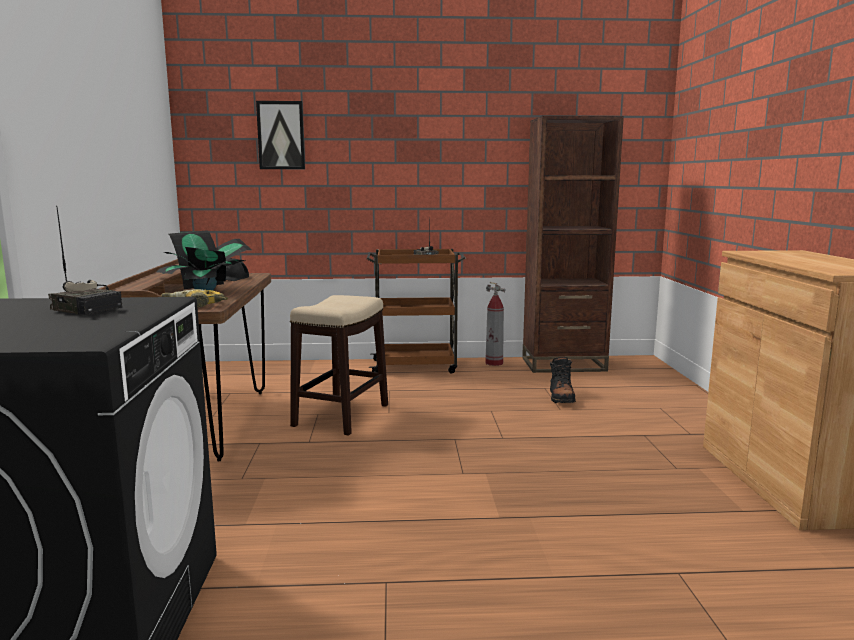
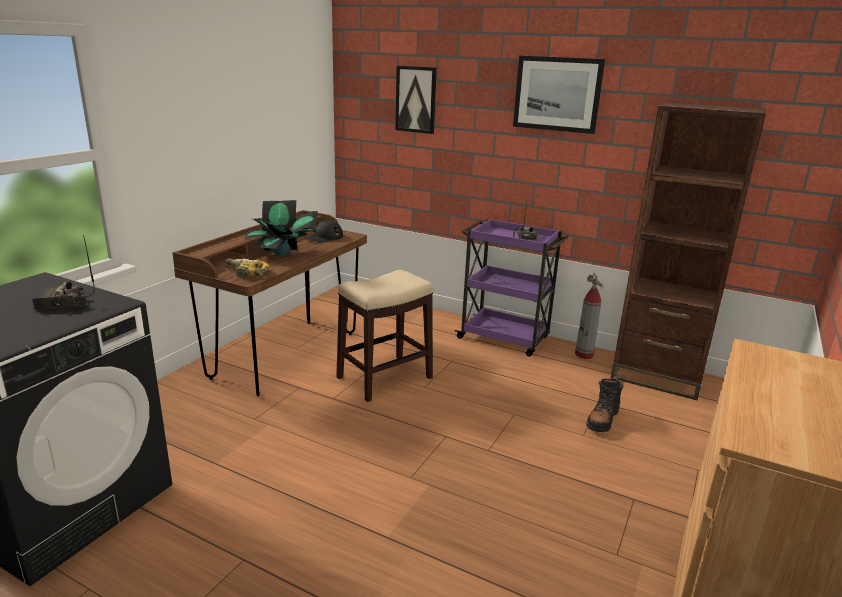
camera: 30 degrees right, 10 degrees up
(89, 309) = (61, 304): radio -> radio turned 105 degrees clockwise
(416, 366) = (505, 338): brown cart -> purple cart
(431, 120) = (557, 94): none -> picture

